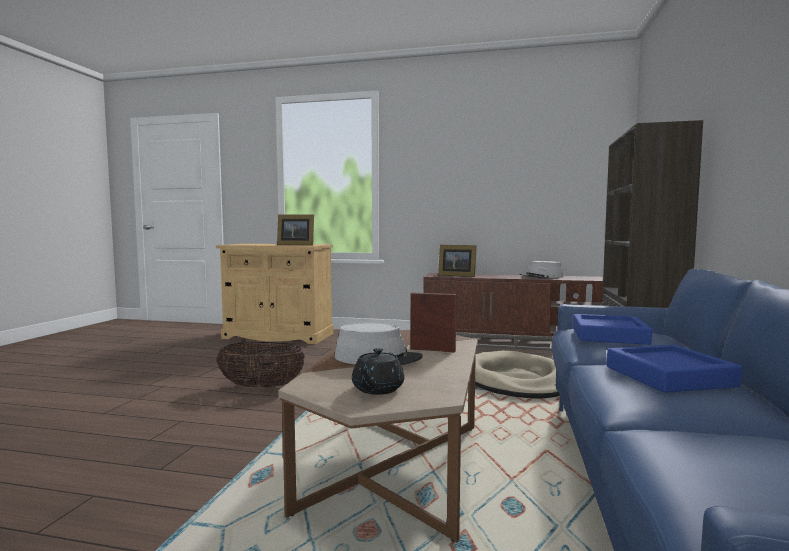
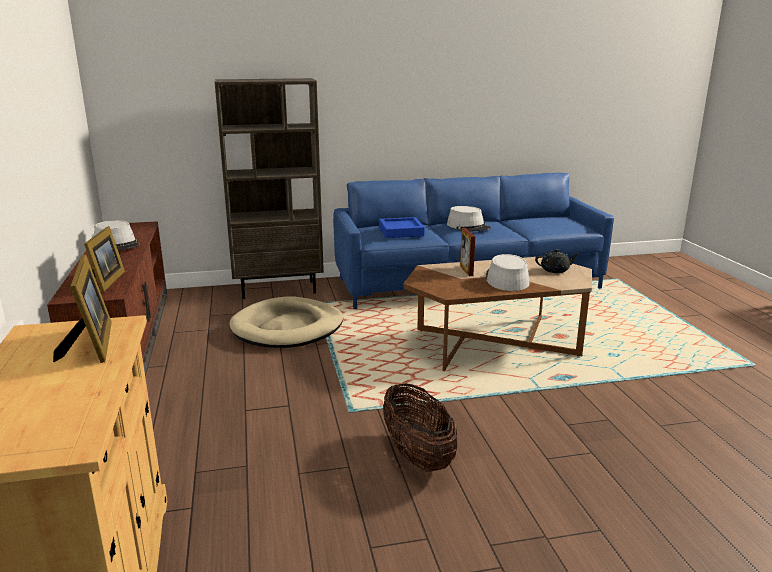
camera: 115 degrees left, 15 degrees up
(669, 376) = (468, 226): blue tray -> grey hat

